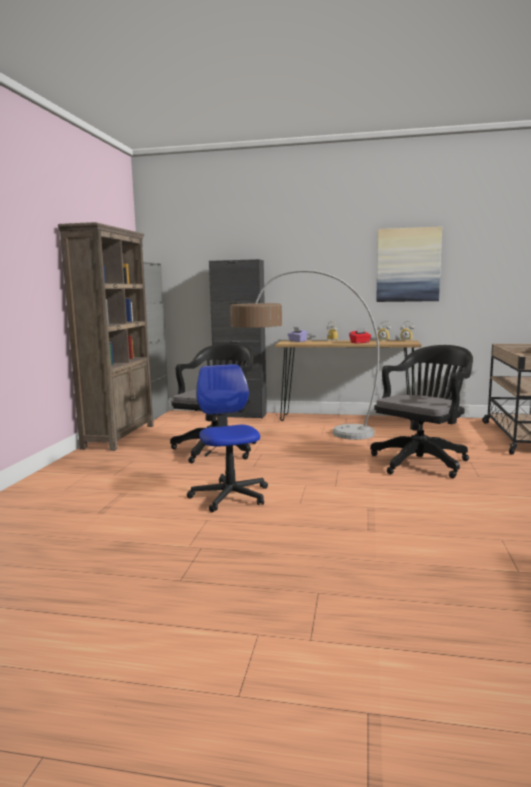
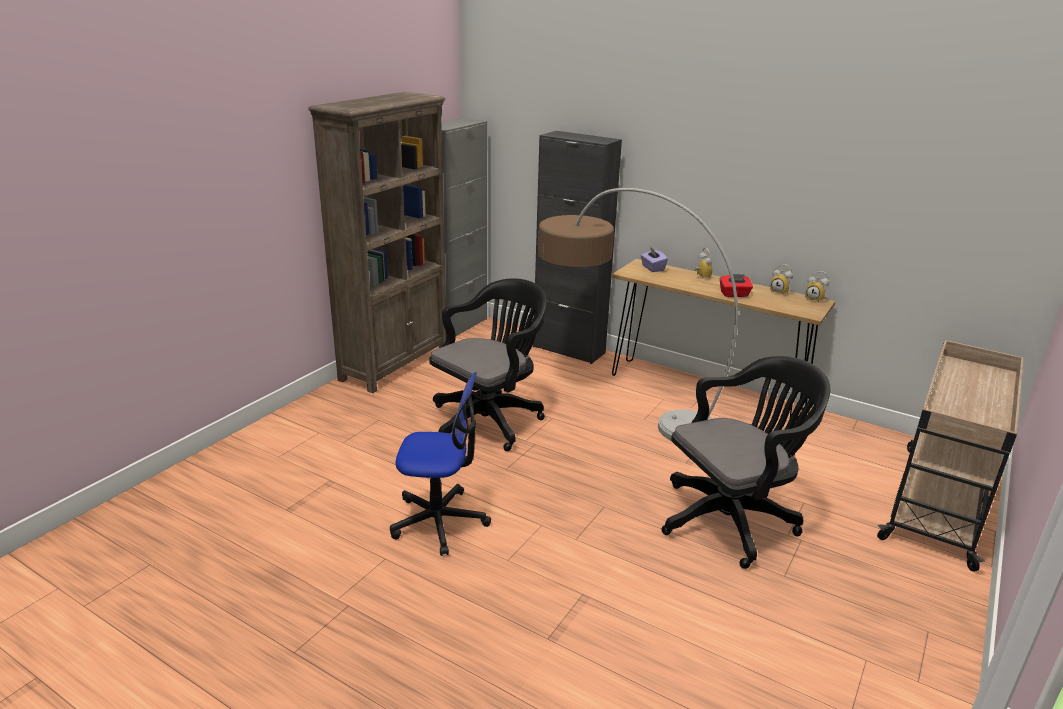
camera: 20 degrees right, 15 degrees up
(230, 496) = (439, 521): office chair -> office chair turned 90 degrees clockwise
(408, 265) = (841, 182): picture -> none

